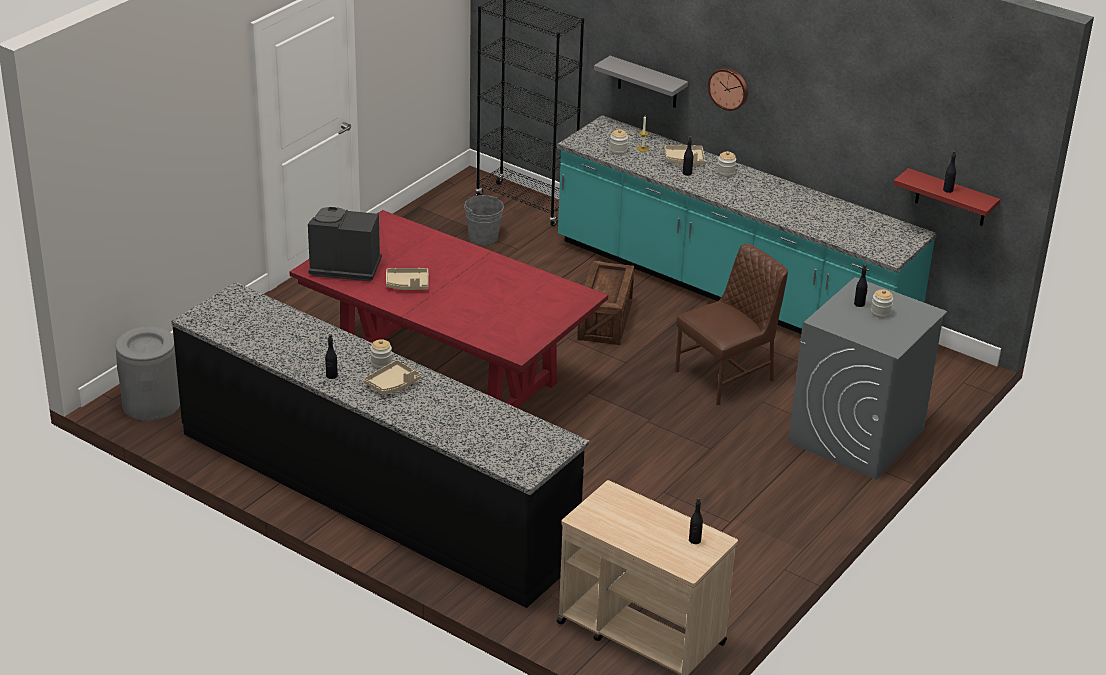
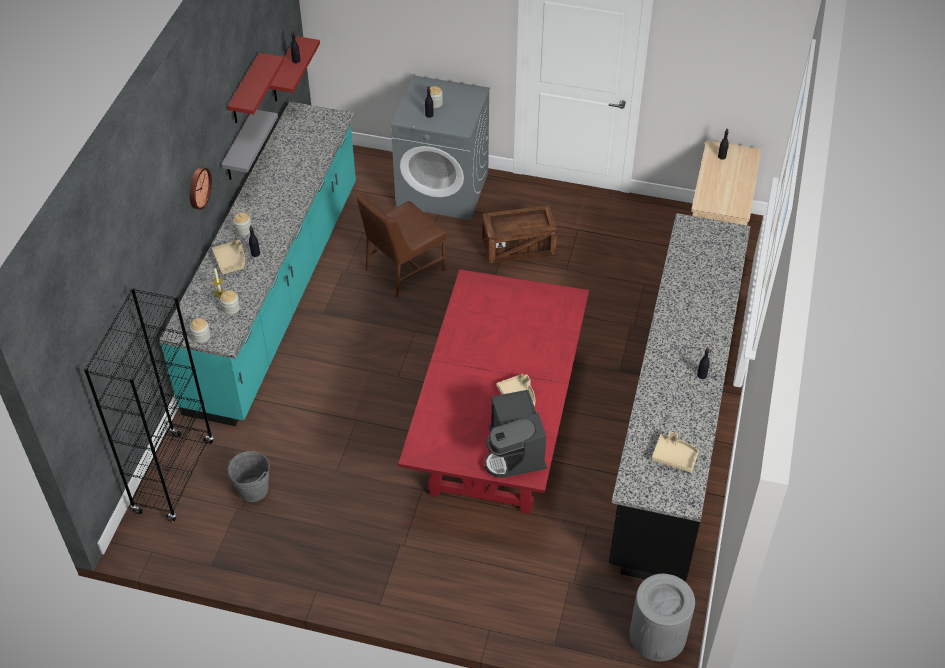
camera: 110 degrees left, 15 degrees up
(381, 363) = (665, 351): jar -> jar (201, 336)
(393, 384) = (686, 335): beige tray -> beige tray (674, 457)
(605, 321) = (359, 360): crate -> crate (518, 247)
(647, 82) = (165, 268): grey shelf -> grey shelf (239, 147)
(726, 376) = (403, 269): brown chair -> brown chair turned 75 degrees counterclockwise
(857, 114) = (245, 91): none -> red shelf

